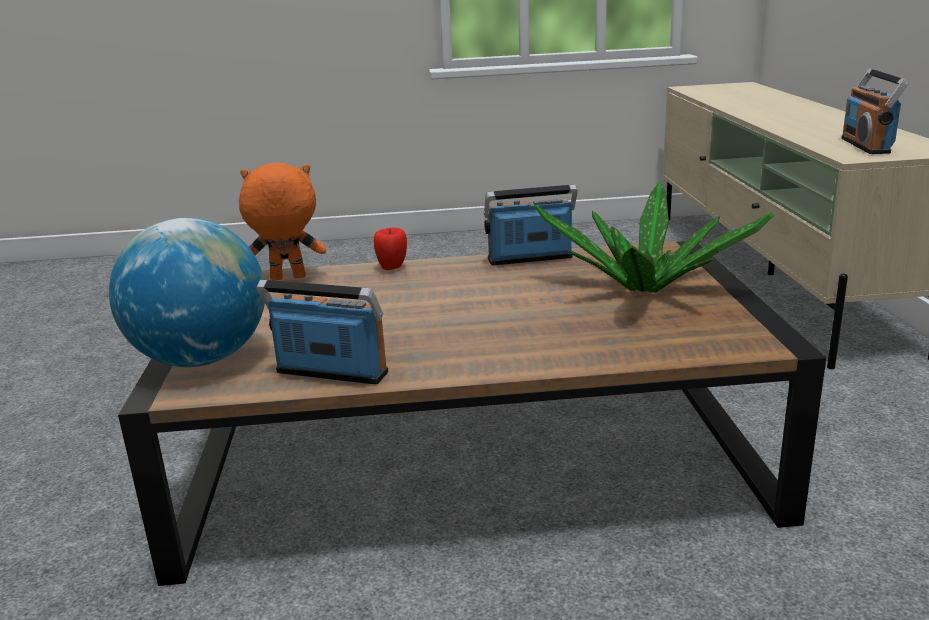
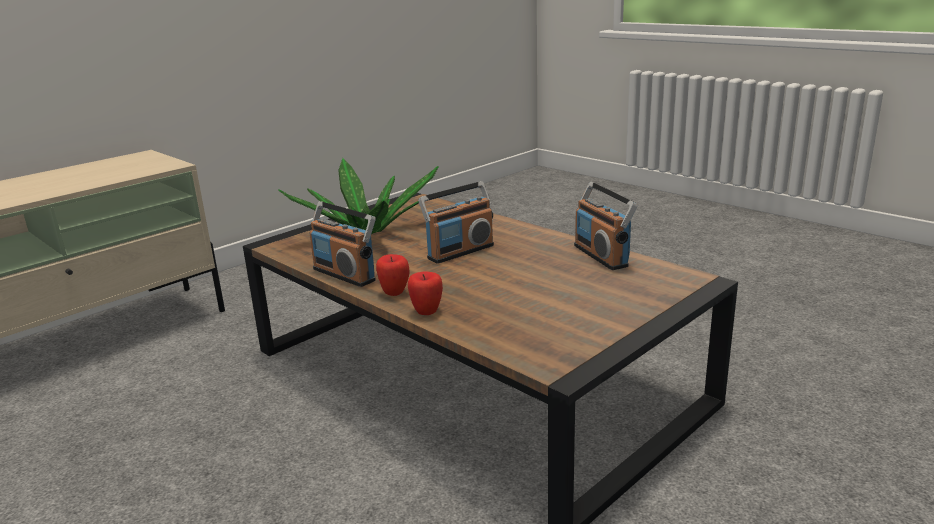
camera: 130 degrees left, 0 degrees up
(201, 359) = (662, 293): globe -> none
(287, 279) = (511, 341): orange plush toy -> none
(451, 266) = (394, 292): none -> apple
(866, 146) = (128, 167): radio -> radio (460, 251)

